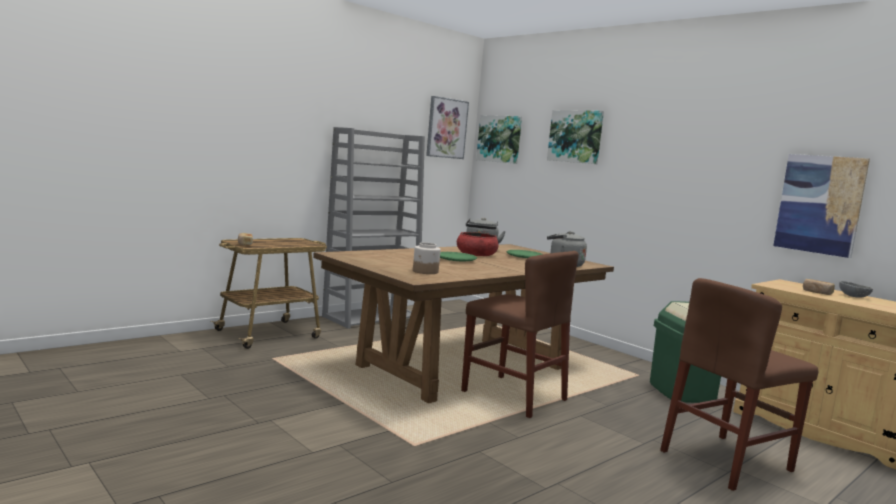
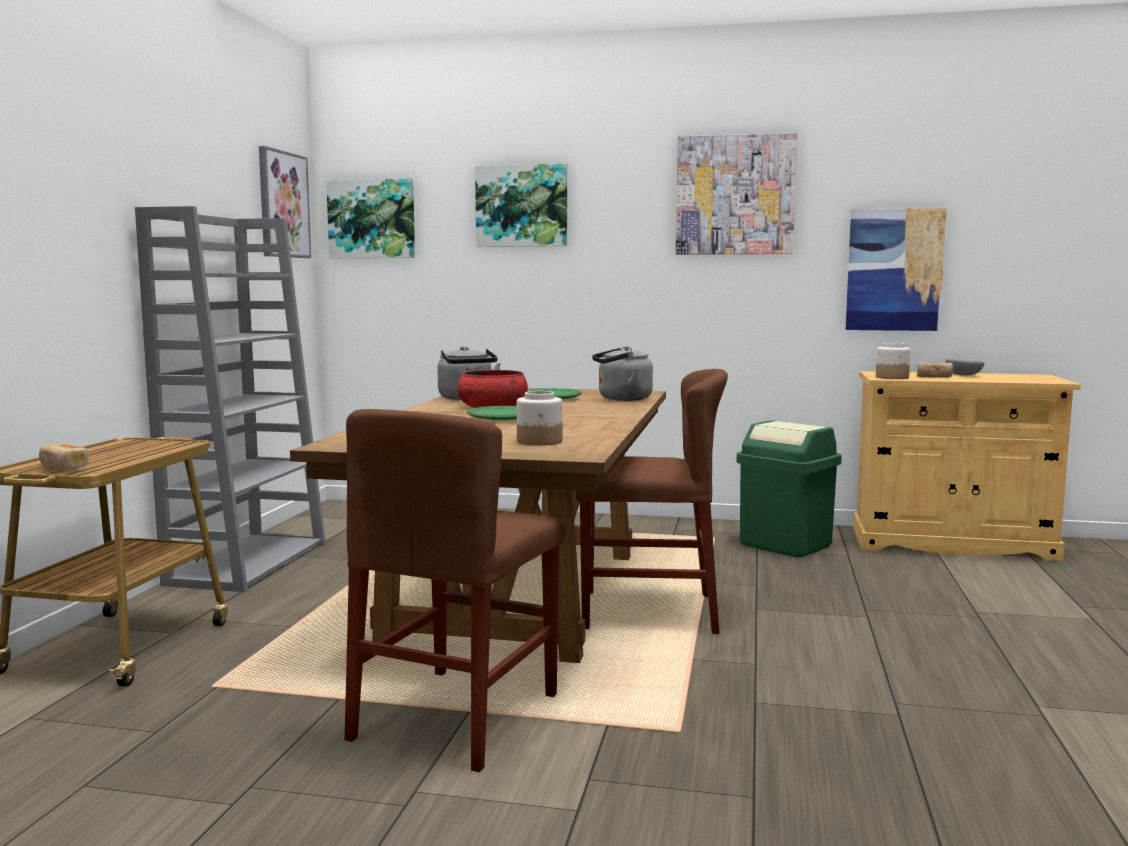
camera: 35 degrees left, 0 degrees up
(706, 137) = (735, 195): none -> picture
(726, 461) = (956, 606): brown chair -> brown chair (457, 716)
(777, 286) = (891, 377): none -> jar

